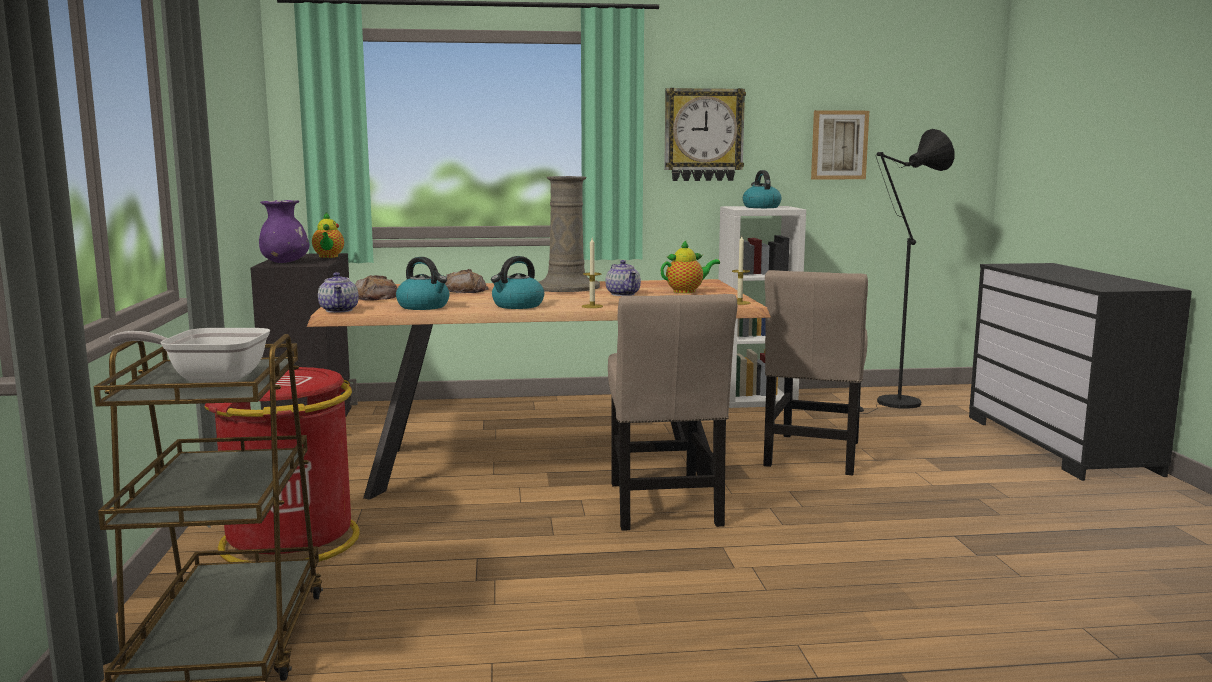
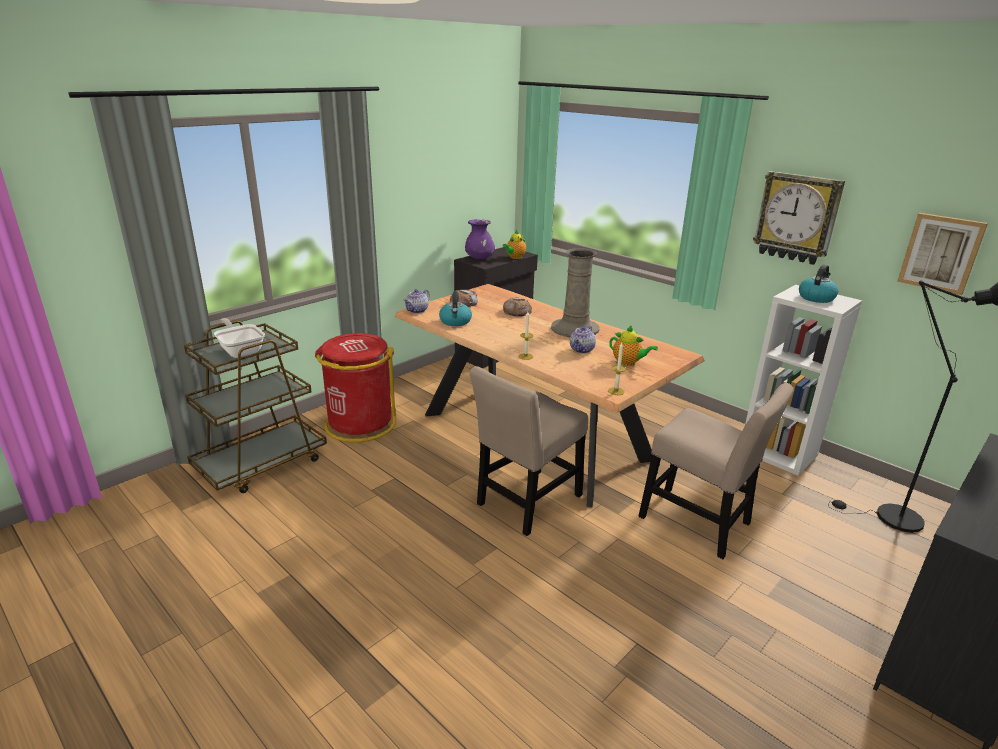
camera: 50 degrees right, 15 degrees up
(517, 306) = (494, 339): kettle -> none
(813, 456) = (699, 523): beige chair -> beige chair turned 120 degrees counterclockwise

